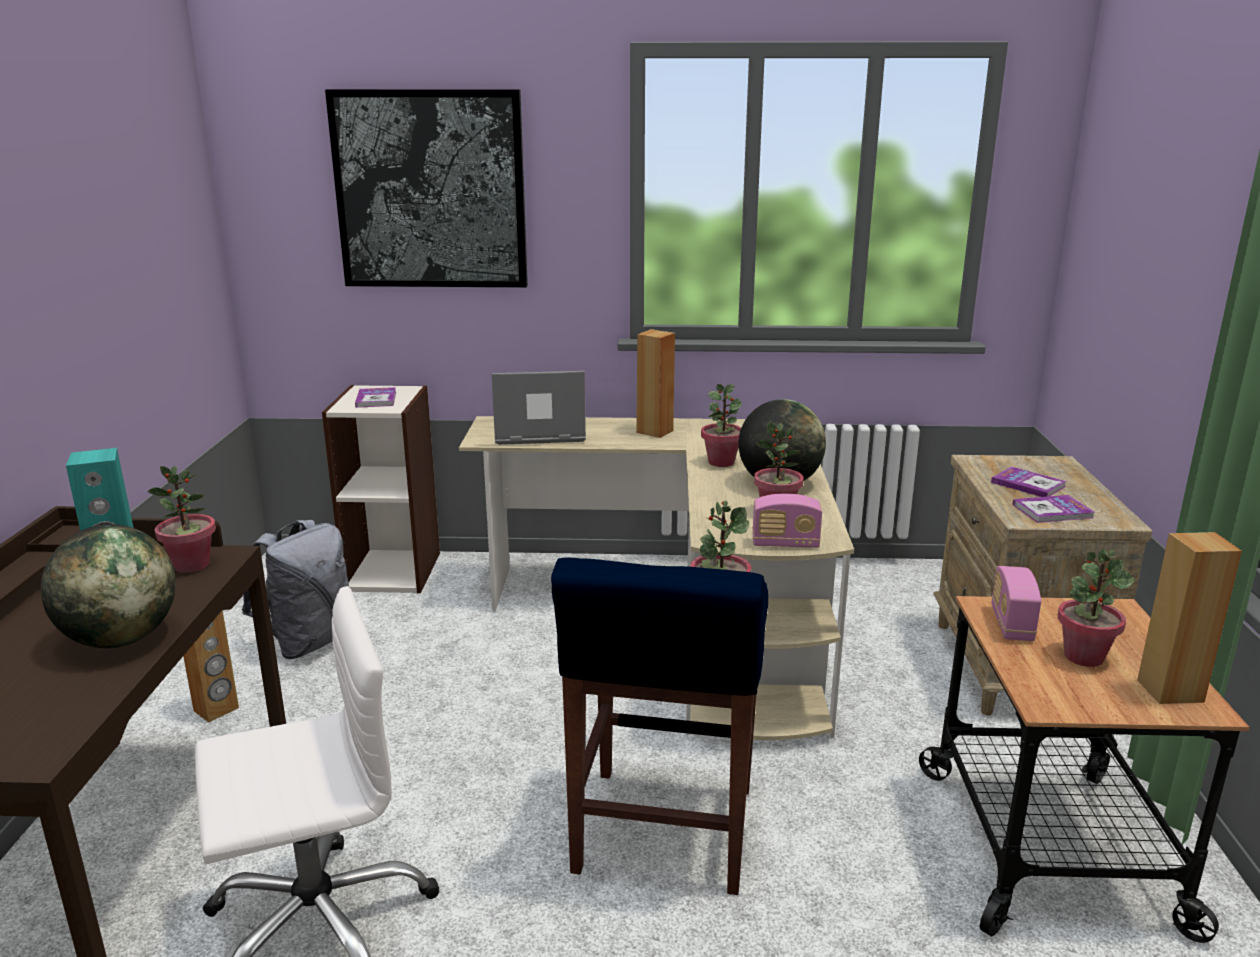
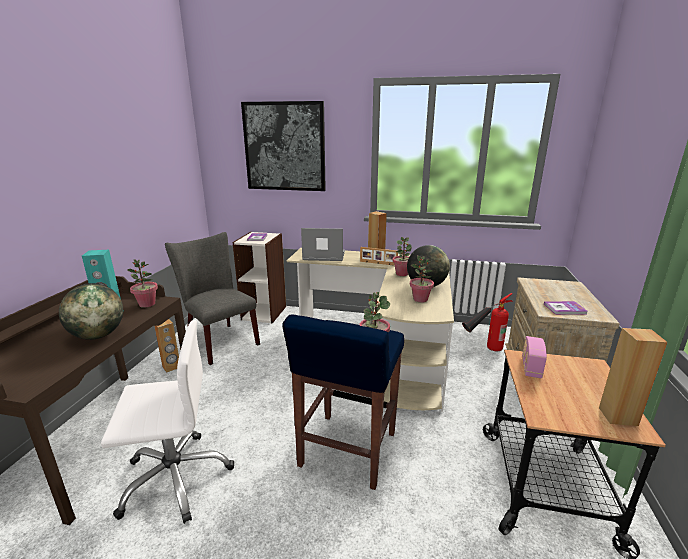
camera: 10 degrees right, 0 degrees up
(309, 642) = (219, 341): grey backpack -> grey chair
(663, 442) = (378, 263): none -> picture frame
(785, 544) = (419, 315): radio -> none
(888, 611) = (483, 350): none -> fire extinguisher
(1028, 484) = (554, 294): book -> none
(1083, 656) = (569, 390): potted plant -> none

